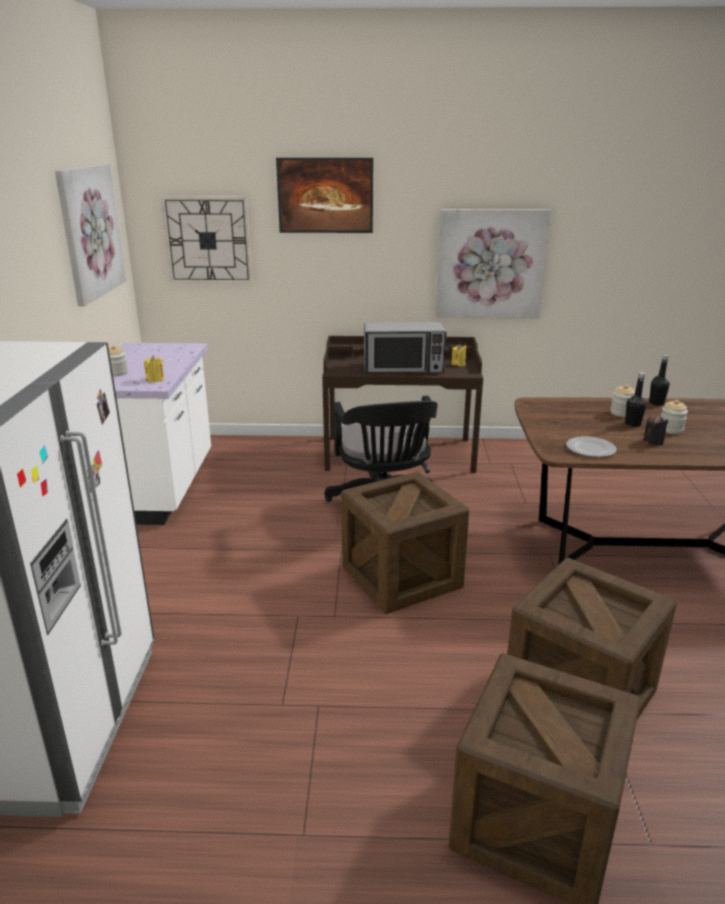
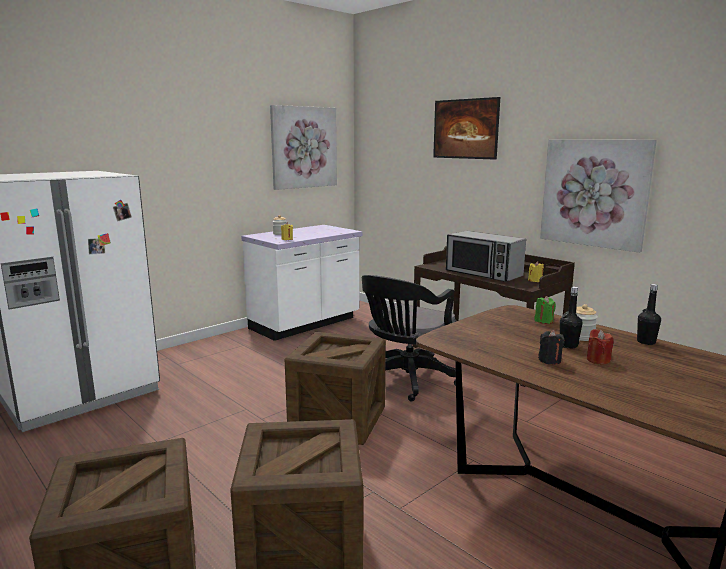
camera: 45 degrees right, 10 degrees down
(208, 240) = (393, 162): wall clock -> none
(572, 407) = (543, 321): none -> green candle
(590, 449) = (474, 345): plate -> none
(670, 430) = (598, 360): jar -> red candle

